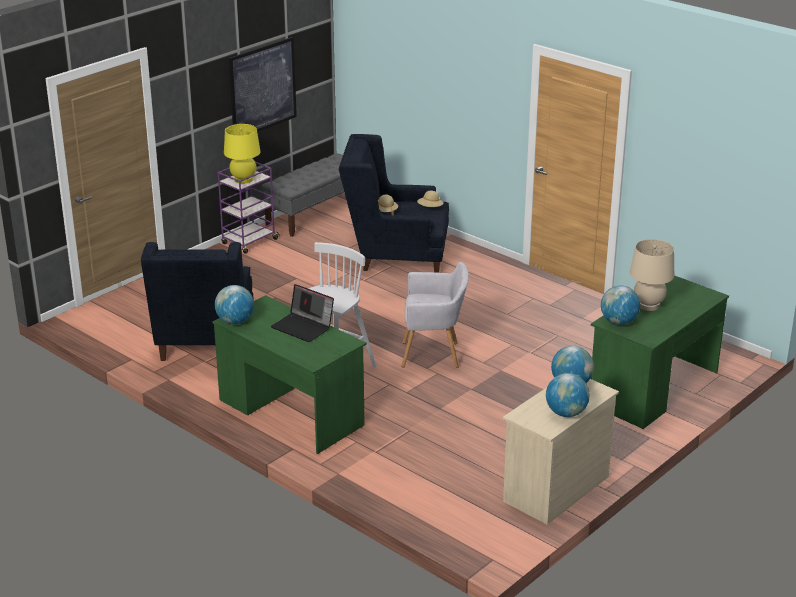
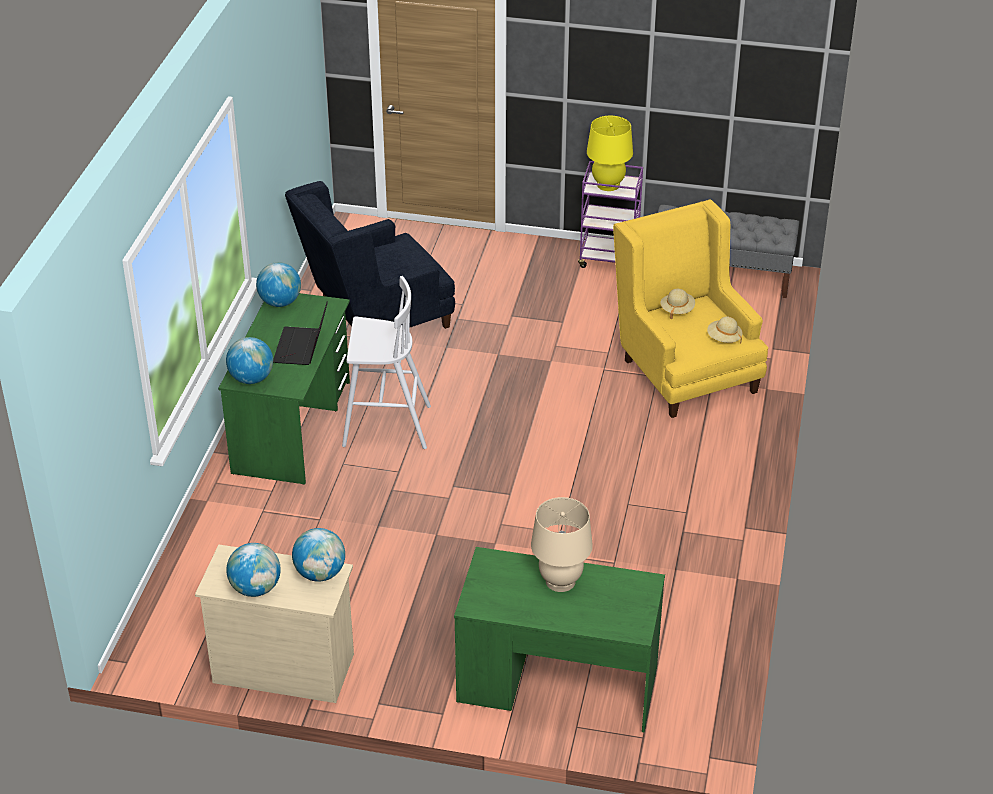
camera: 60 degrees right, 10 degrees up
(262, 88) = (684, 92): picture -> none
(395, 255) = (684, 369): blue armchair -> yellow armchair
(434, 355) = (485, 481): grey armchair -> none
(618, 322) = (496, 568): globe -> globe (251, 379)

